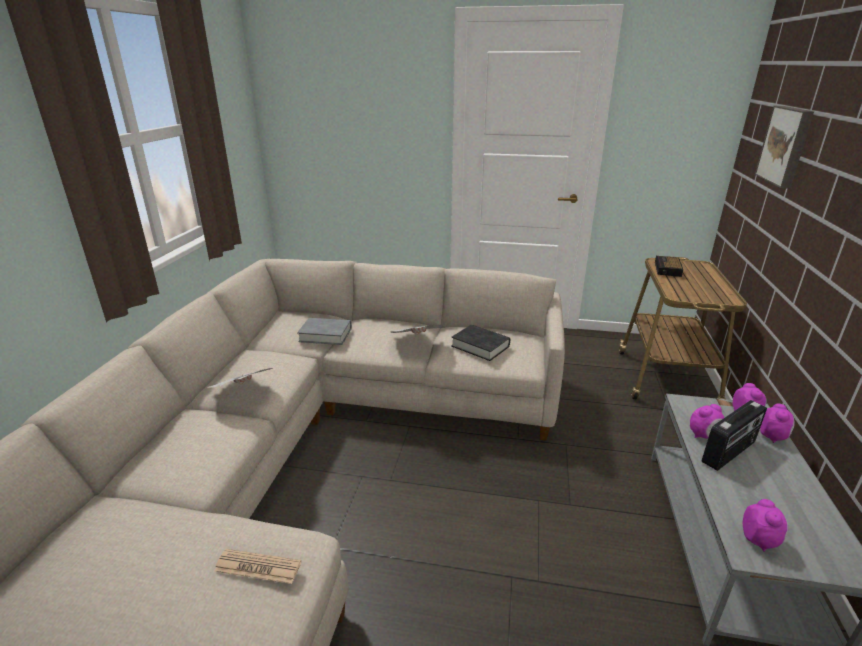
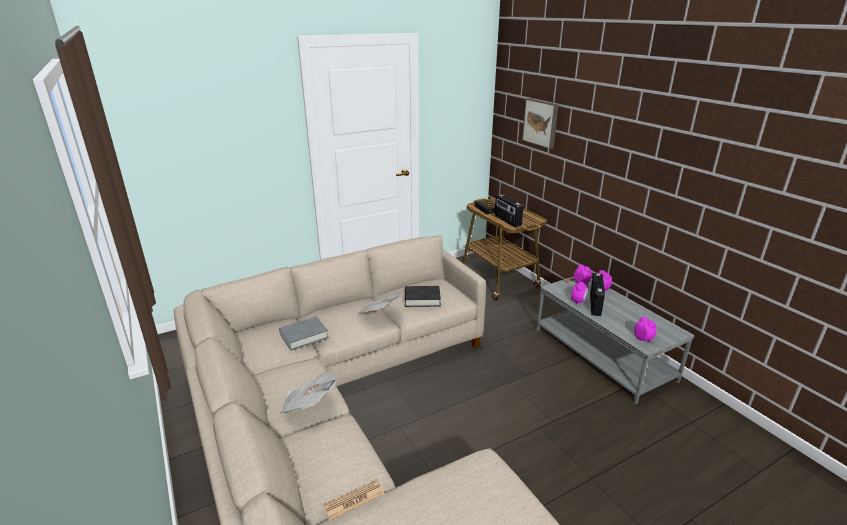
camera: 40 degrees left, 0 degrees up
(258, 567) = (483, 484): newspaper -> newspaper (354, 500)
(677, 288) = (507, 220): none -> radio

